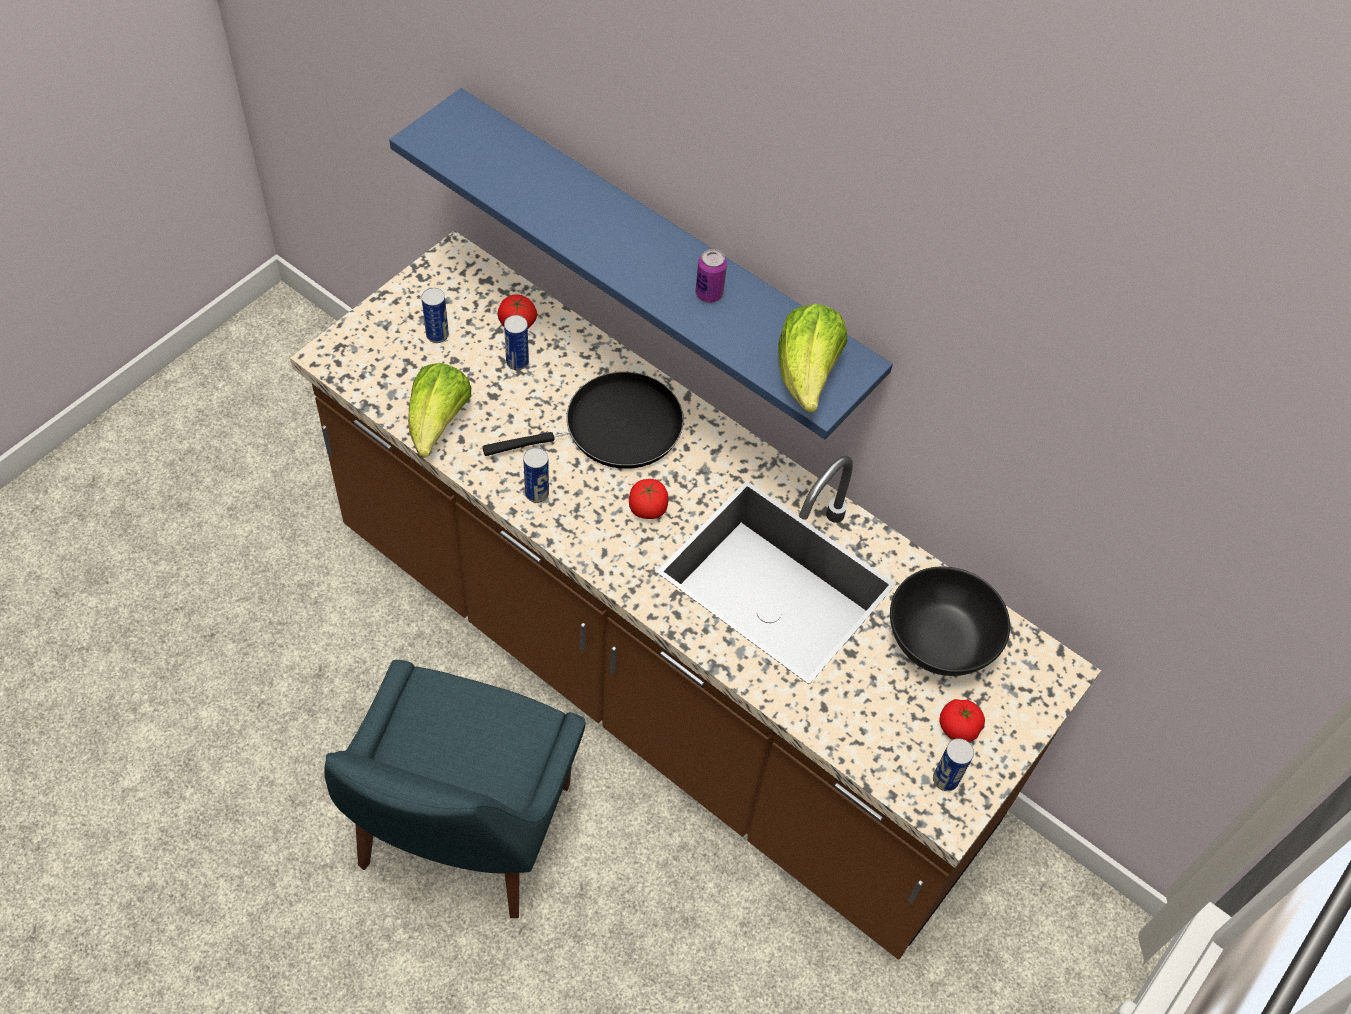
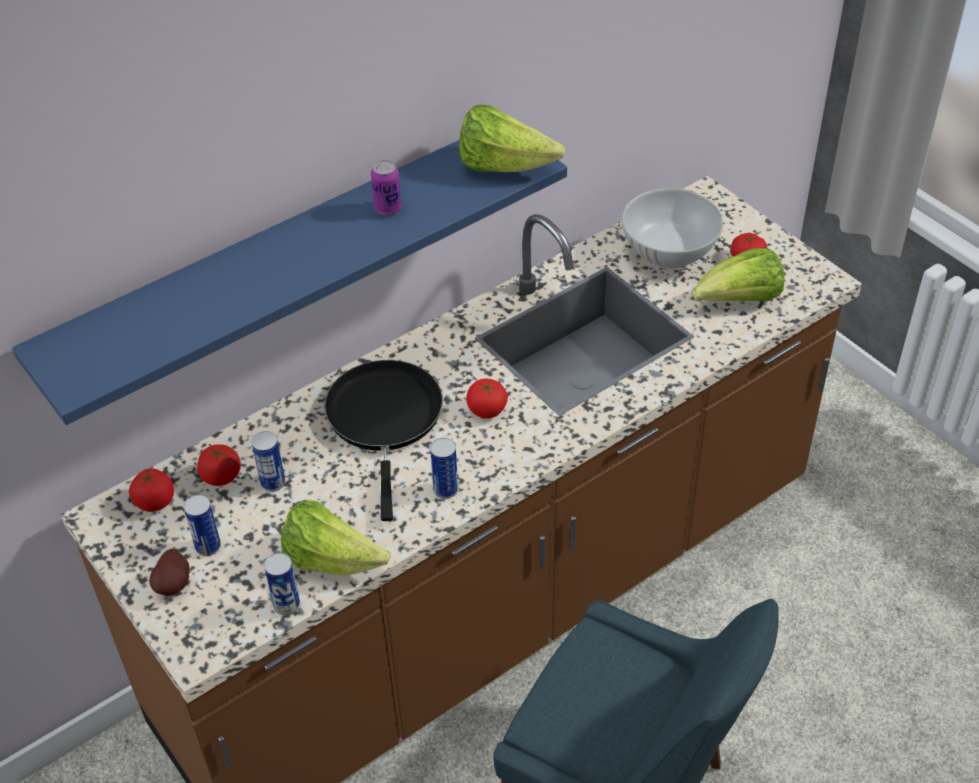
camera: 70 degrees left, 10 degrees down
(394, 324) = (175, 584): none -> potato
(479, 287) = (155, 501): none -> tomato
(882, 725) = (740, 301): none -> lettuce
(940, 644) = (669, 253): black bowl -> white bowl
(945, 779) = (792, 276): can -> can (286, 605)

